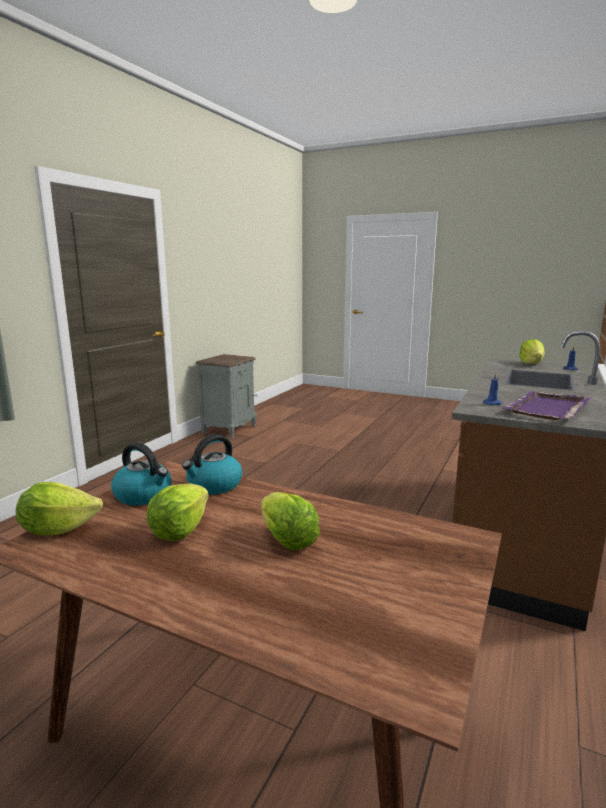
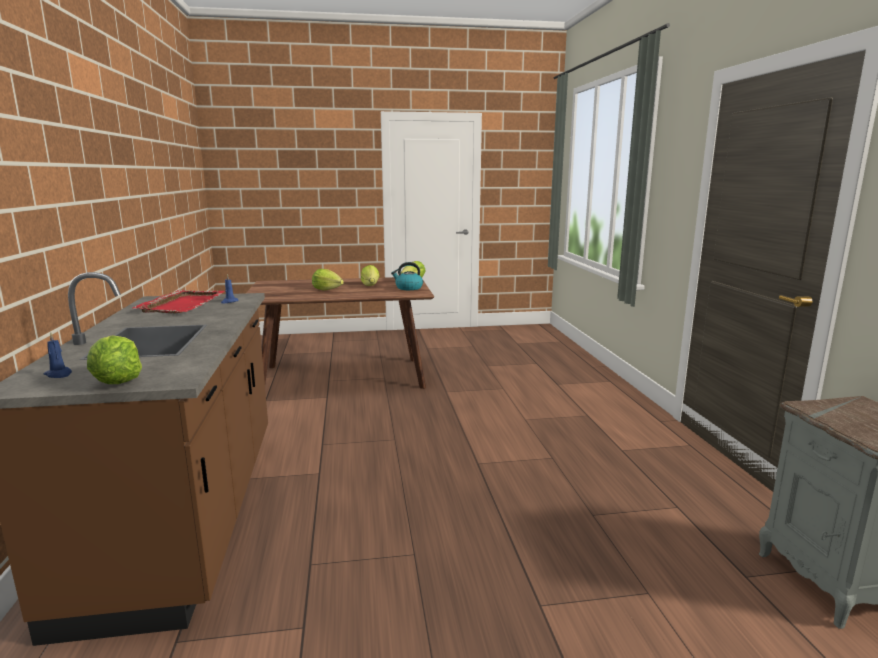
camera: 145 degrees right, 0 degrees up
(214, 485) = (386, 294): kettle -> none
(546, 408) = (183, 304): purple tray -> red tray

